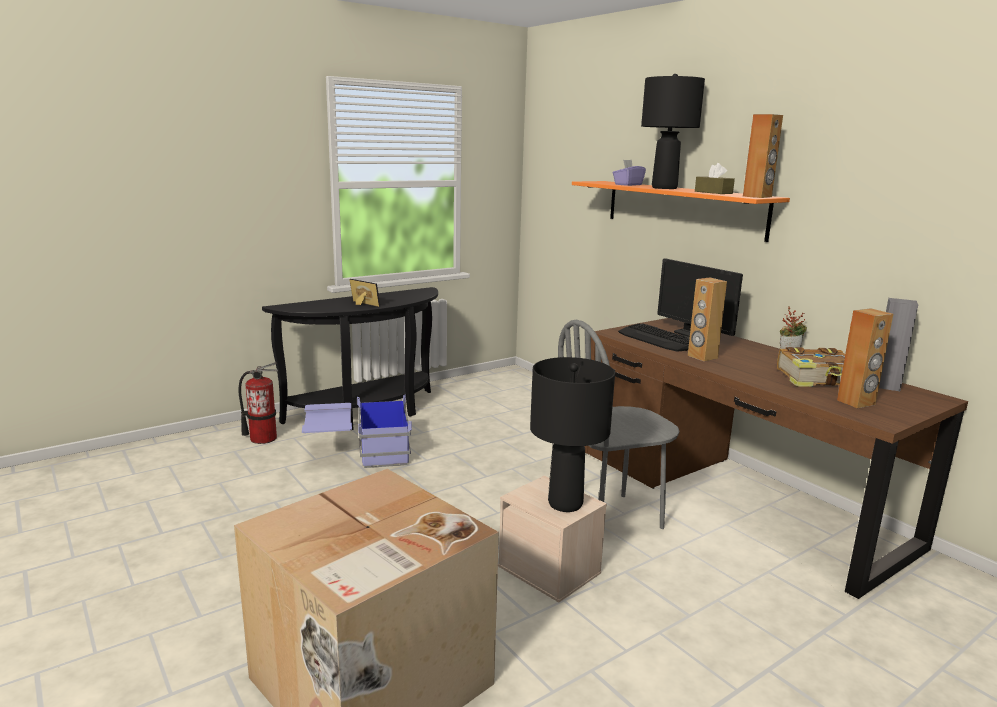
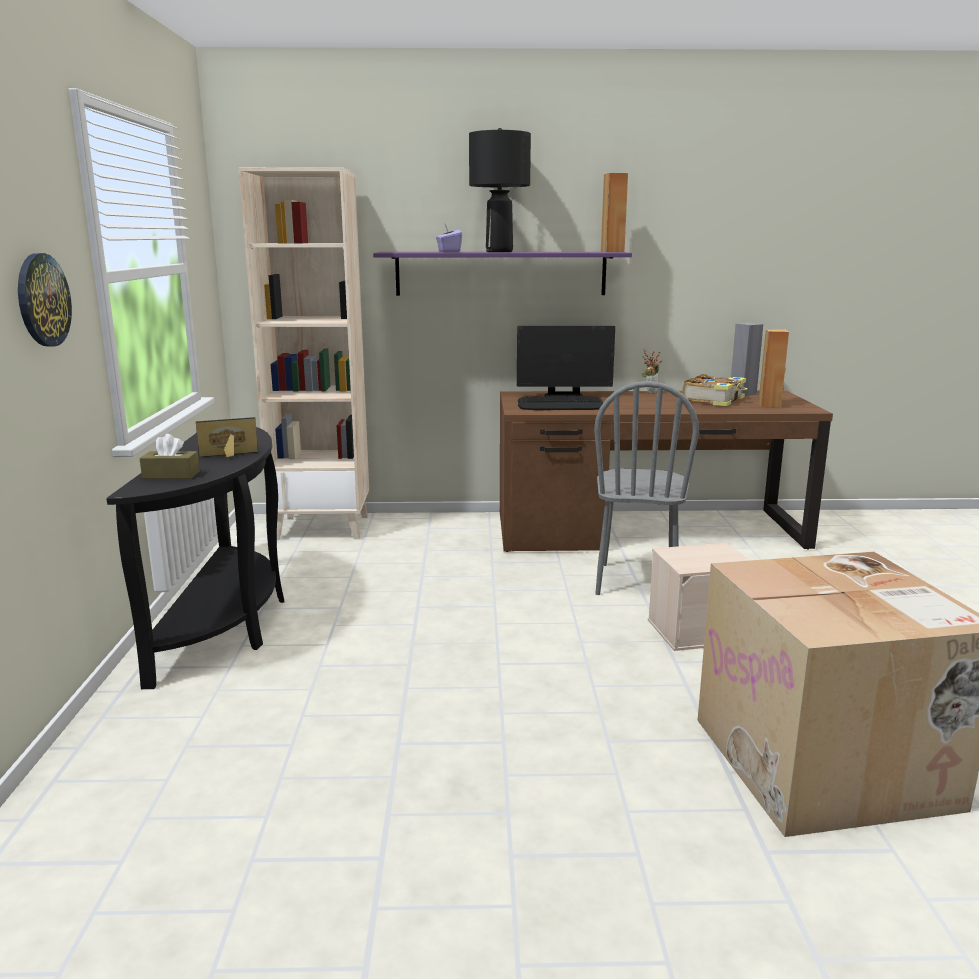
camera: 55 degrees left, 0 degrees up
(262, 194) = (42, 300): none -> wall clock
(263, 438) = (180, 713): fire extinguisher -> none
(358, 453) = (338, 658): blue storage box -> none
(531, 389) = (323, 527): none -> beige bookcase
(566, 503) = (716, 555): black table lamp -> none
(683, 208) = (501, 273): orange shelf -> purple shelf
(702, 357) = (627, 407): brown speaker -> none
(713, 192) = (561, 251): brown tissue box -> brown tissue box (171, 475)

